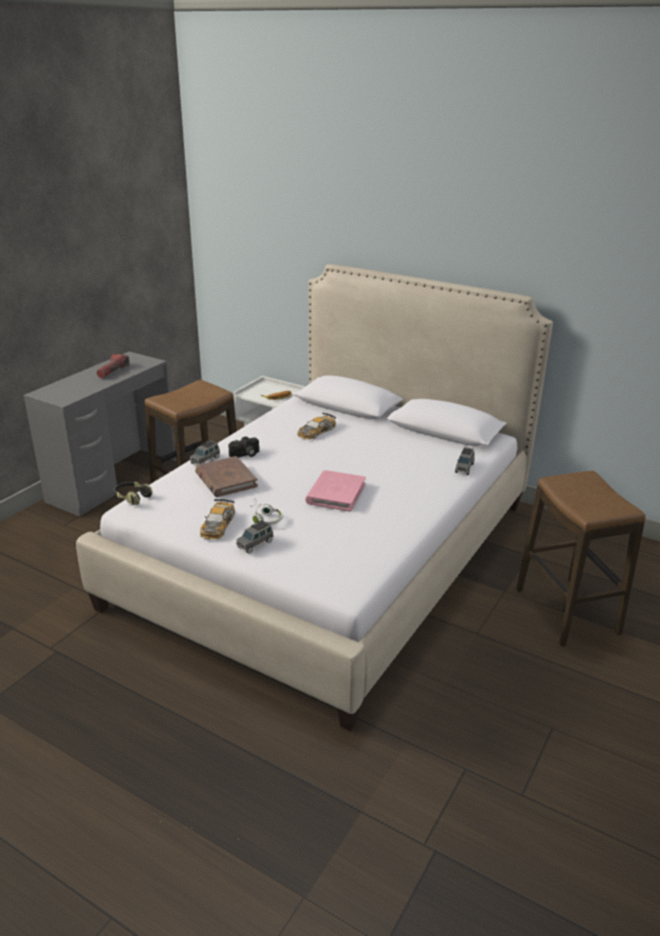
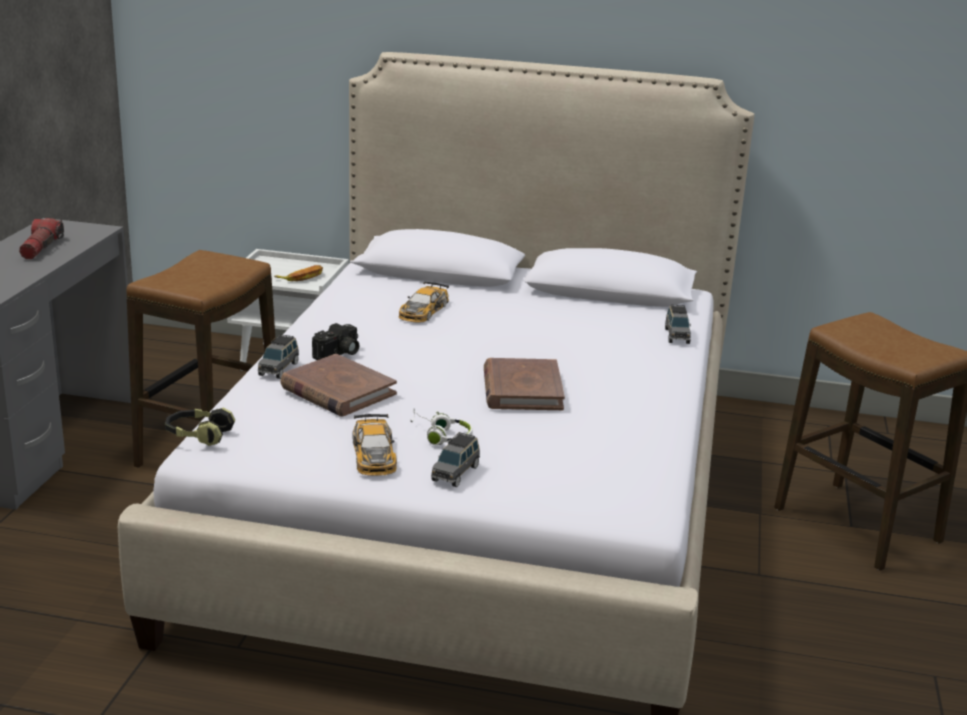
camera: 20 degrees left, 5 degrees down
(335, 493) = (522, 389): pink book -> brown book

